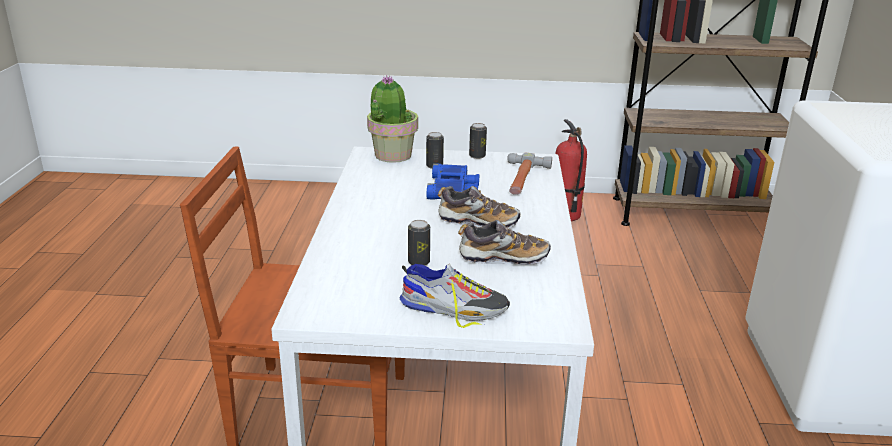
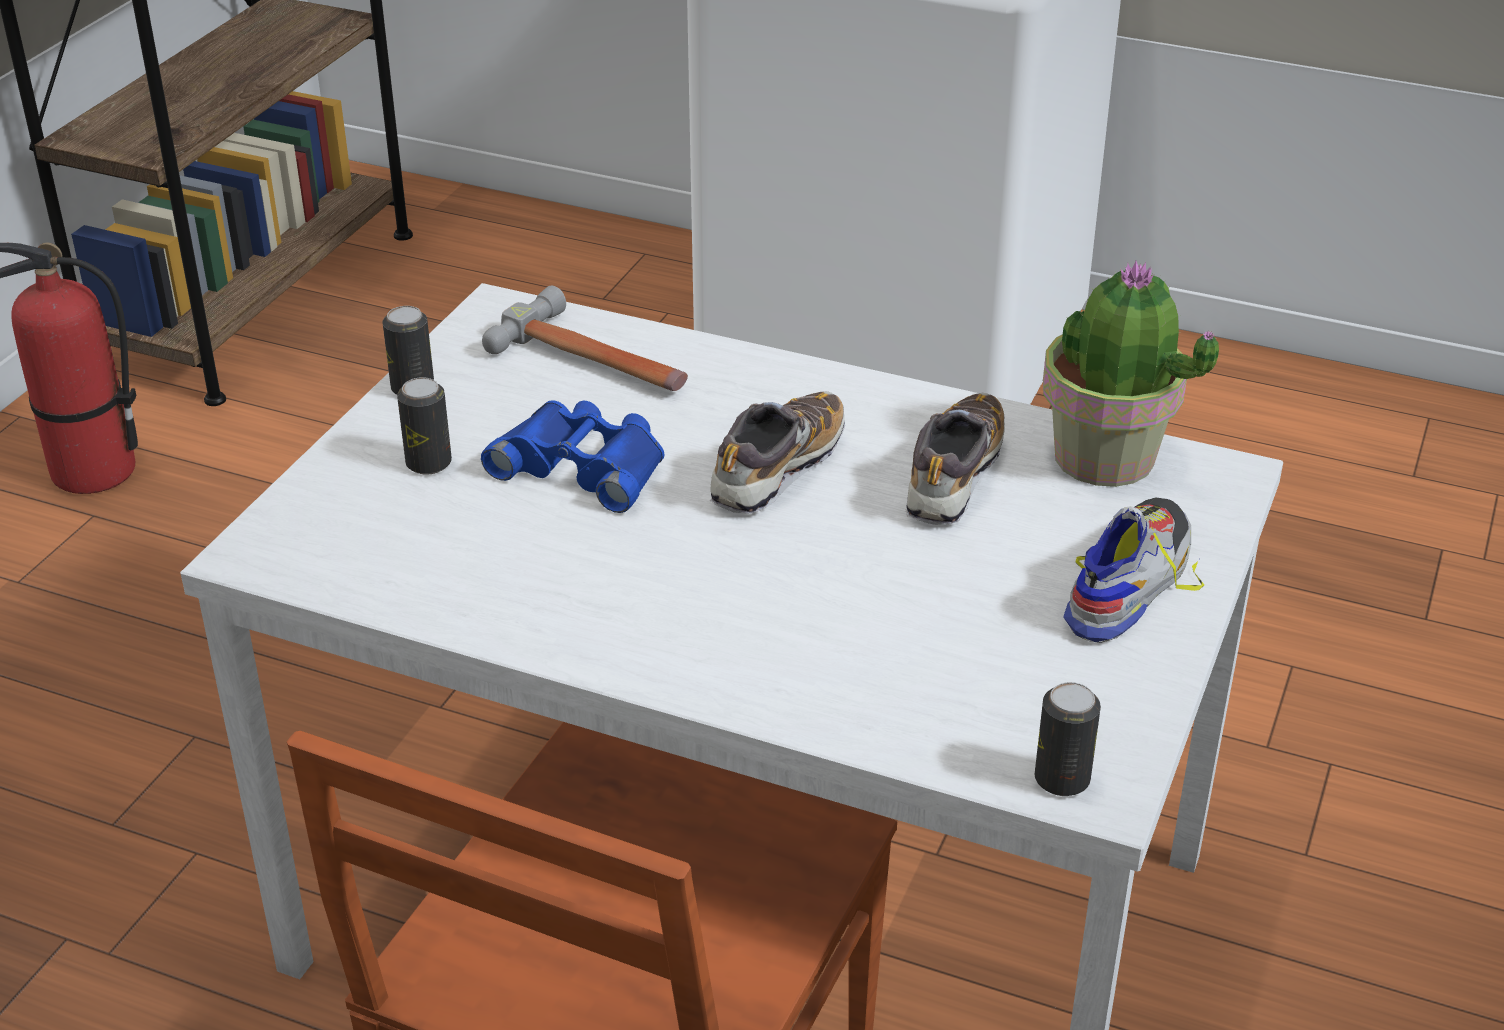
camera: 70 degrees left, 10 degrees up
(392, 155) = (309, 516): potted plant -> potted plant (1105, 459)
(419, 262) = (928, 588): can -> can (1061, 779)

